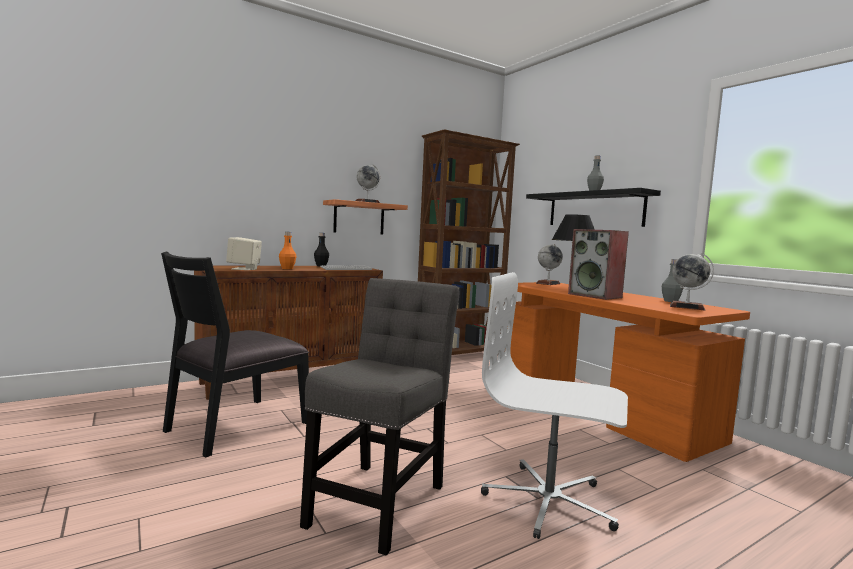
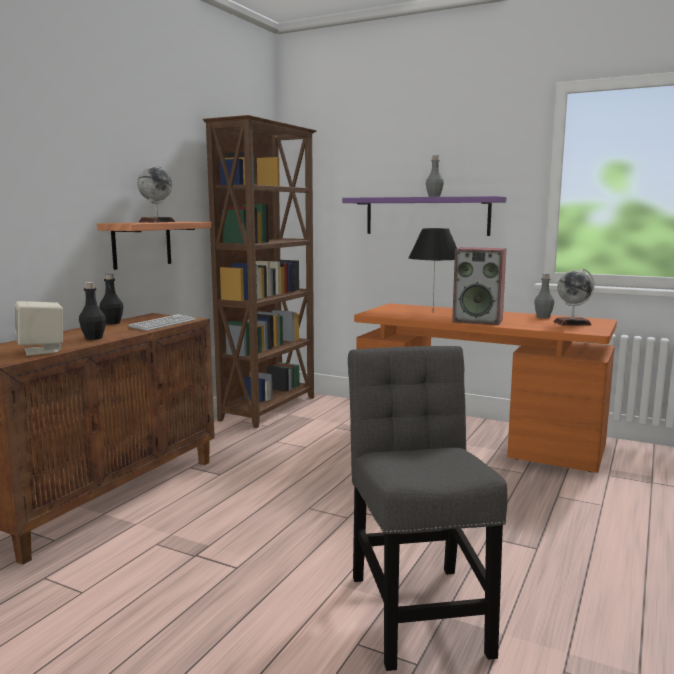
camera: 30 degrees left, 5 degrees up
(236, 426) = (129, 586): black chair -> none
(287, 268) = (93, 338): orange bottle -> black bottle
(548, 283) = (393, 307): globe -> none
(549, 501) = (548, 548): white office chair -> none
(594, 209) = (426, 216): black shelf -> purple shelf

